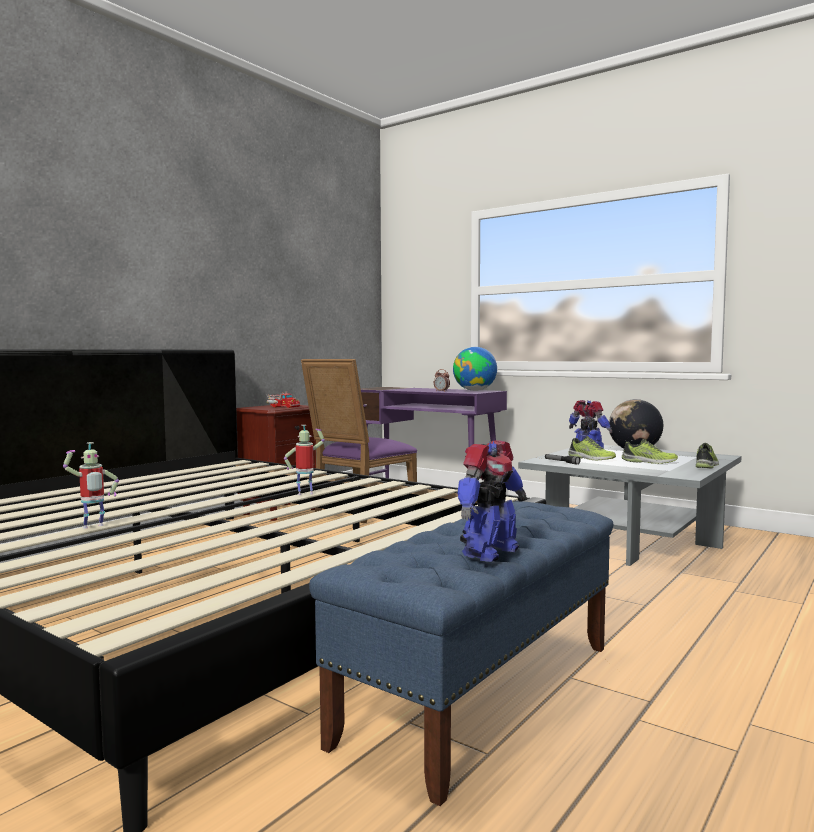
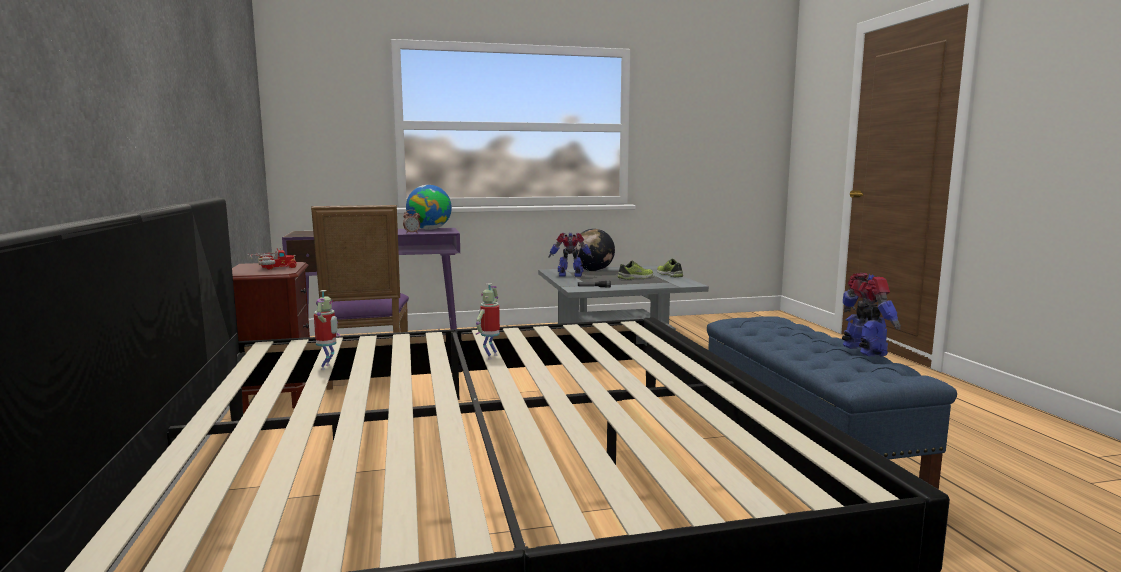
camera: 50 degrees left, 5 degrees up
(93, 527) = (459, 446): toy robot -> toy robot (328, 367)
(590, 458) = (597, 281): shoe -> none

